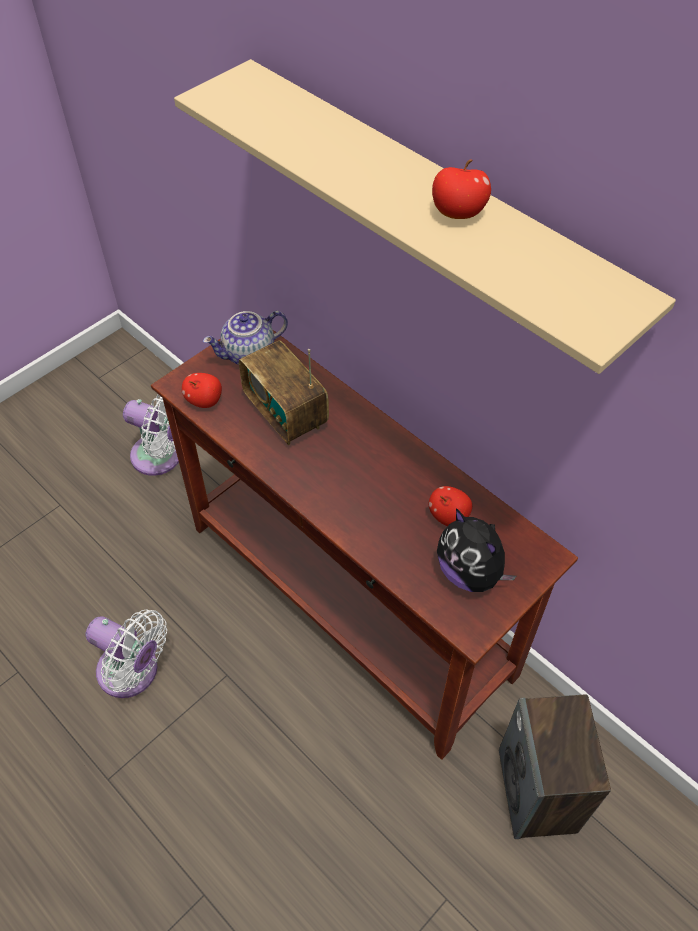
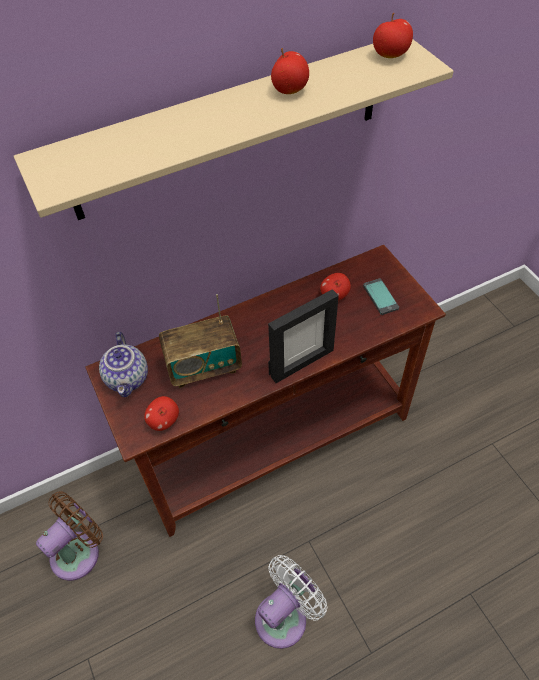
camera: 70 degrees left, 0 degrees up
(161, 457) = (79, 551): white fan -> brown fan
(324, 506) = (301, 362): none -> picture frame
(470, 572) = (381, 297): plush toy -> phone
(538, 792) = (436, 375): speaker -> none
(599, 292) = (390, 55): none -> apple

